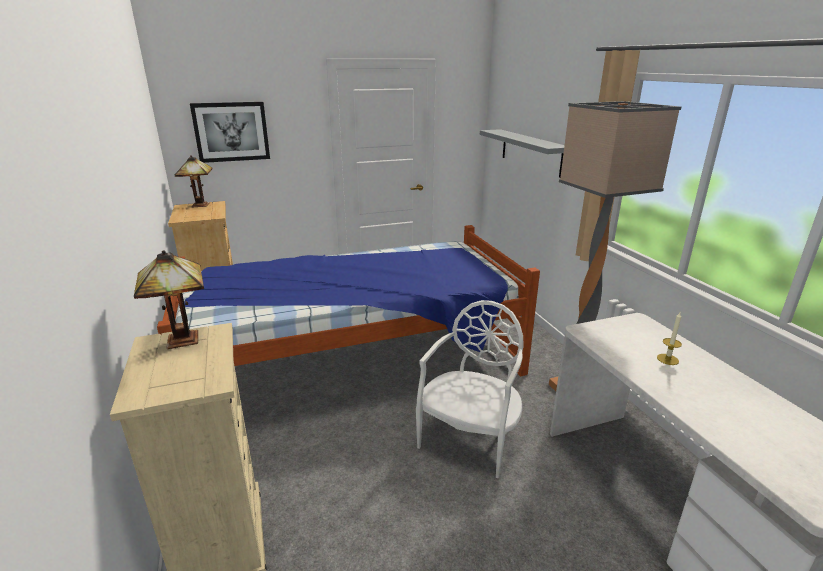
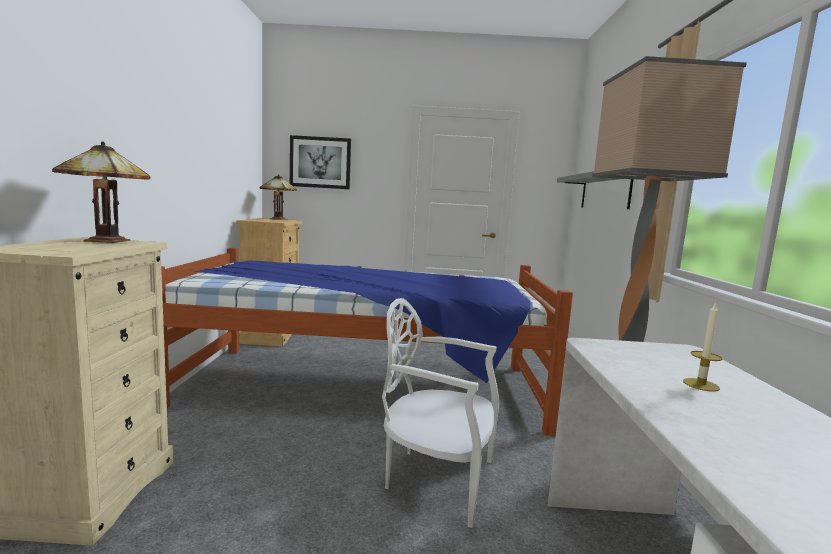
camera: 20 degrees right, 15 degrees down
(470, 439) = (437, 479): white chair -> white chair turned 120 degrees counterclockwise

